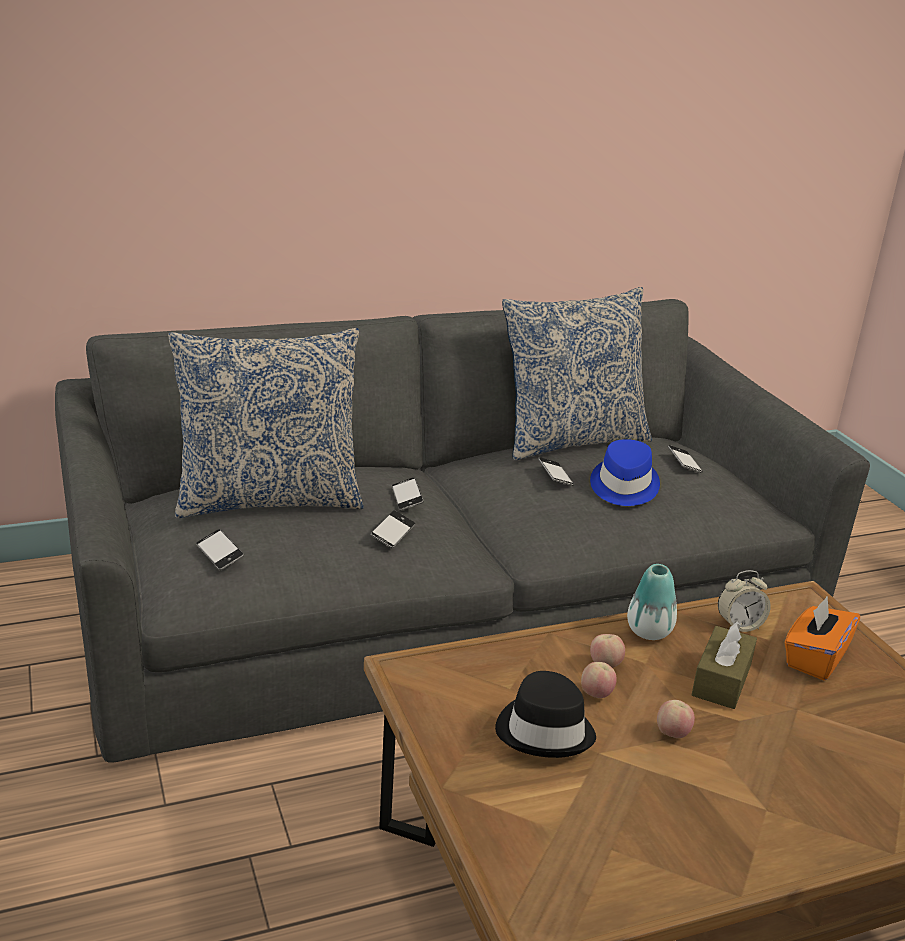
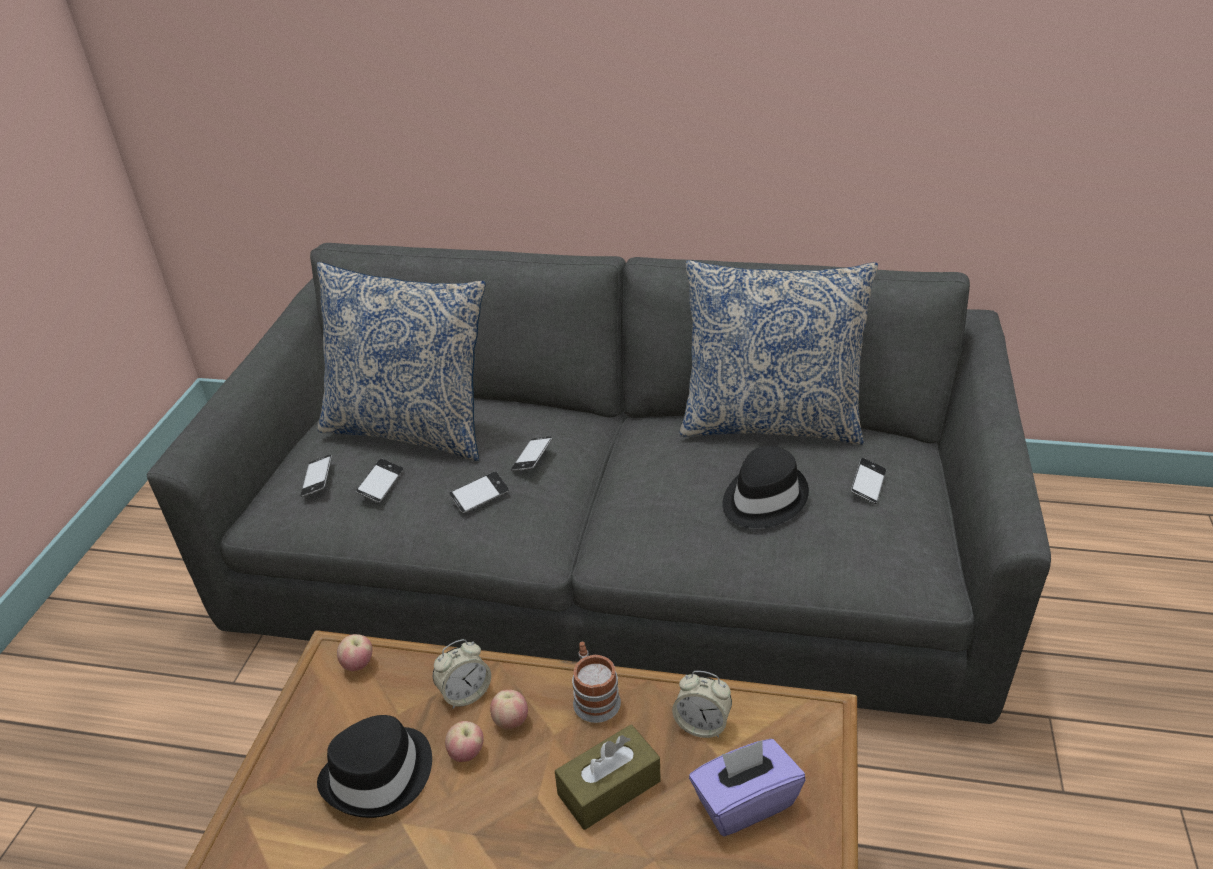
camera: 35 degrees right, 10 degrees up
(548, 659) = (465, 693): none -> alarm clock
(555, 475) = (701, 466): phone -> phone (381, 484)
(623, 486) = (762, 499): blue hat -> black hat
(649, 631) = (594, 697): vase -> mug
(672, 734) = (490, 833): apple -> apple (358, 665)
(814, 658) = (744, 802): orange tissue box -> purple tissue box

